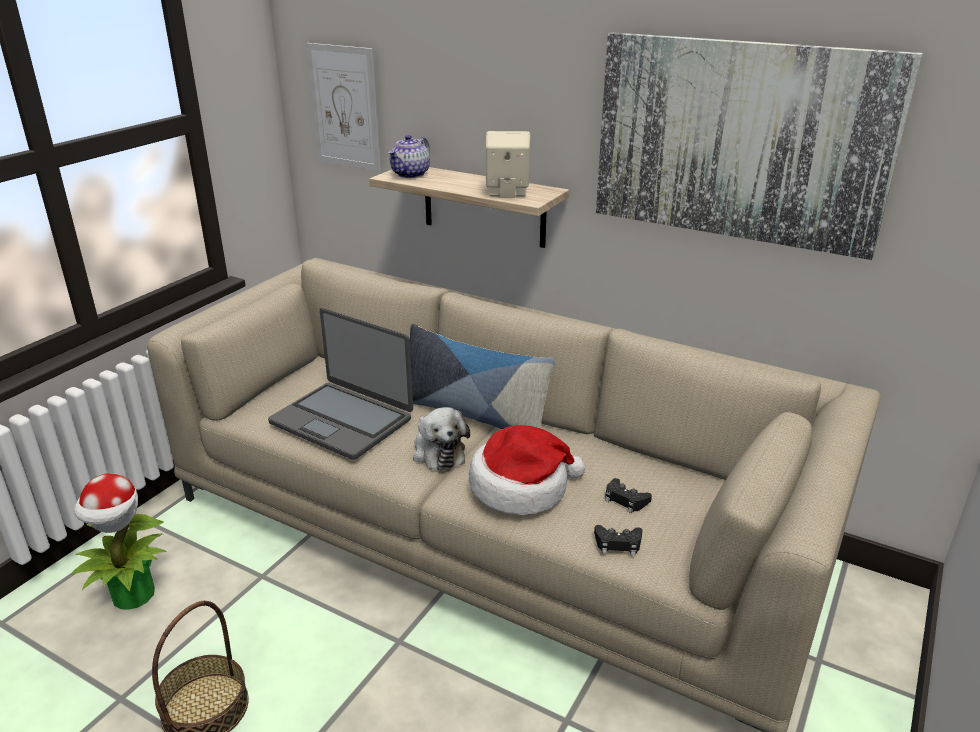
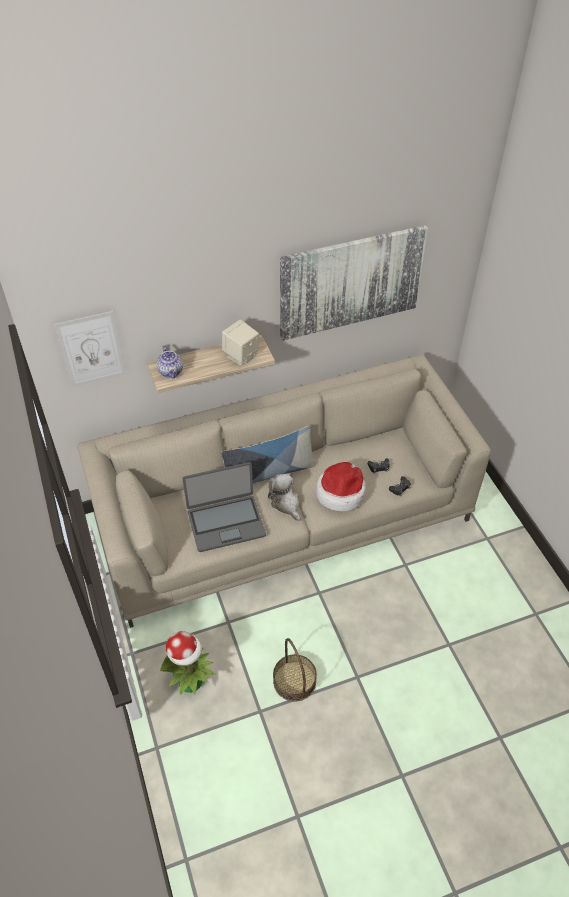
camera: 50 degrees left, 20 degrees up
(438, 451) = (285, 503): plush toy -> plush toy turned 135 degrees counterclockwise

